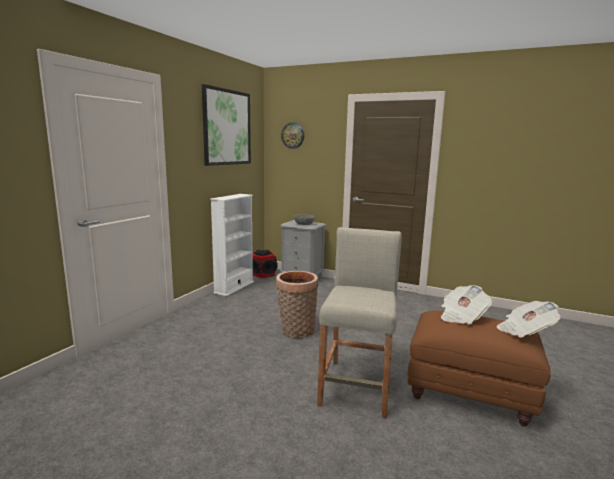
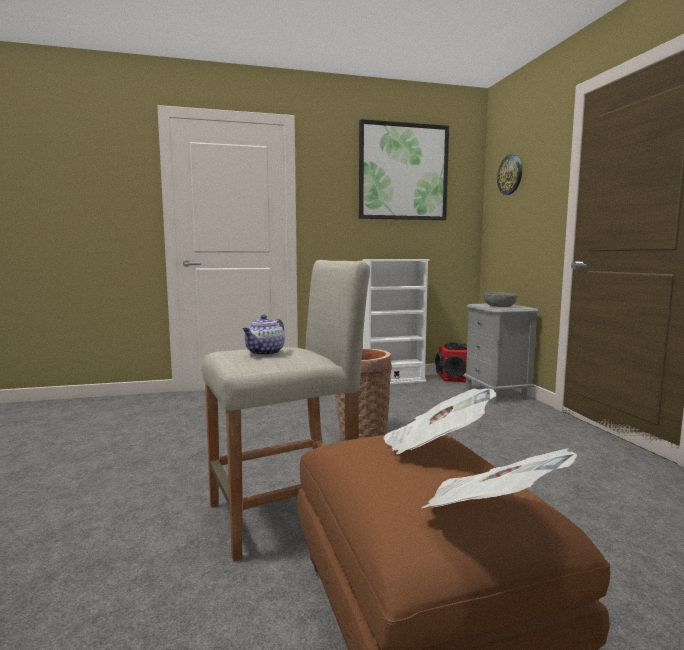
camera: 50 degrees right, 5 degrees down
(360, 295) = (264, 353): none -> teapot

